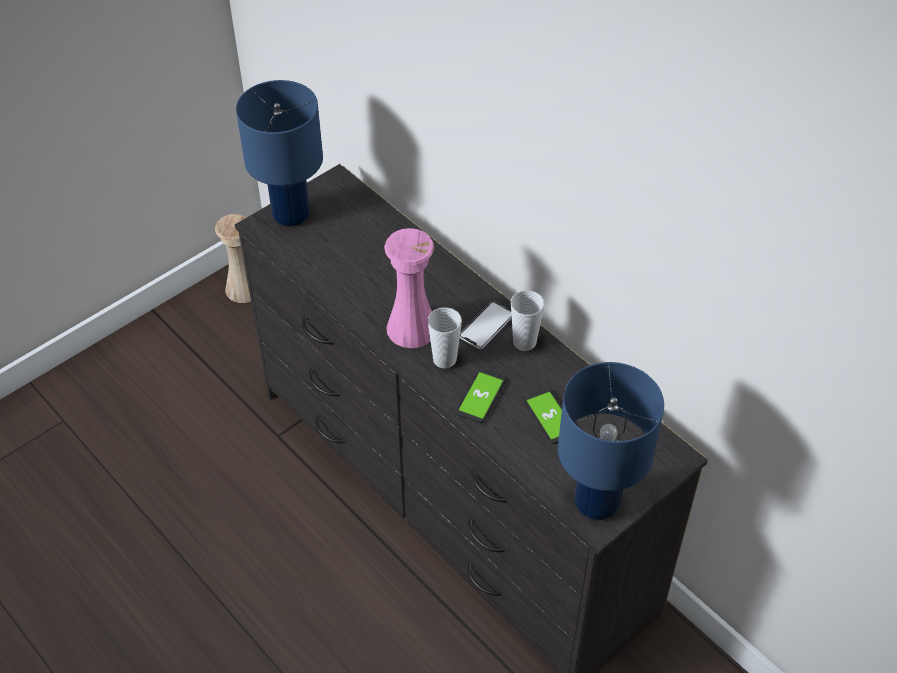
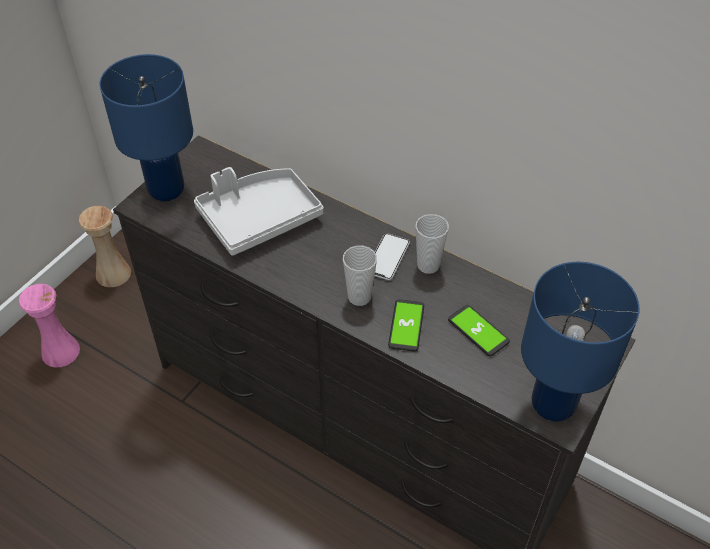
camera: 15 degrees left, 0 degrees up
(372, 261) = (259, 218): none -> grey tray
(412, 328) = (318, 274): pink vase -> pink vase (60, 351)

